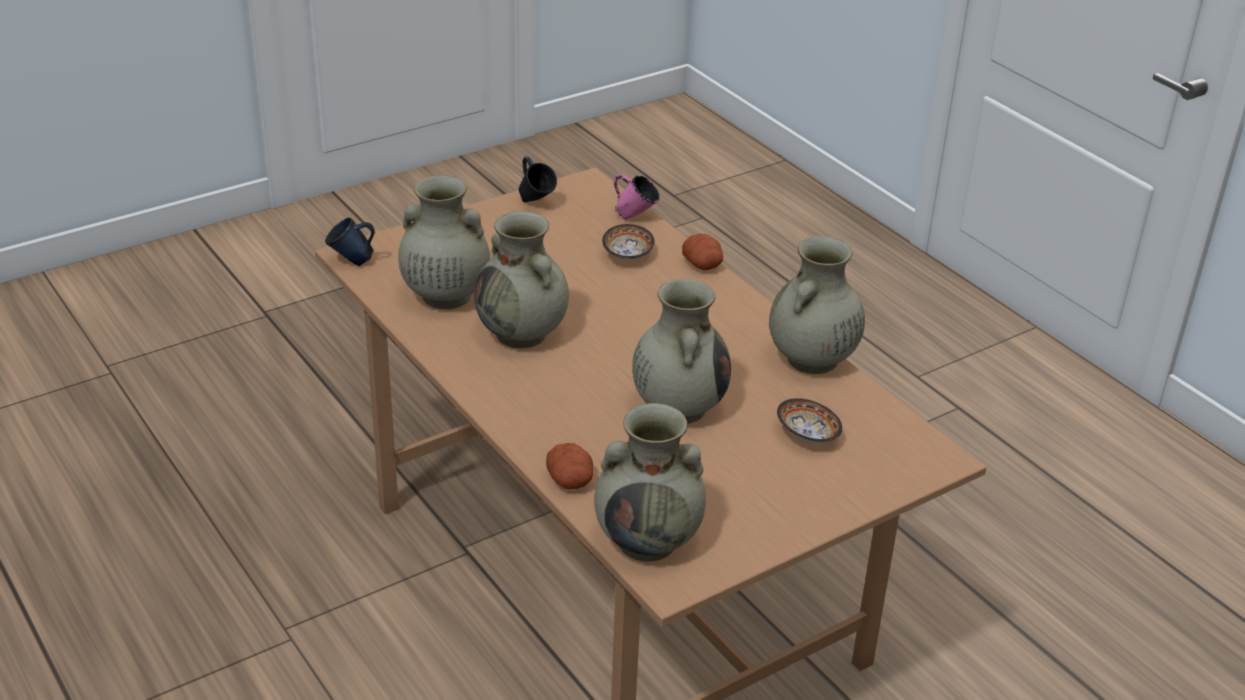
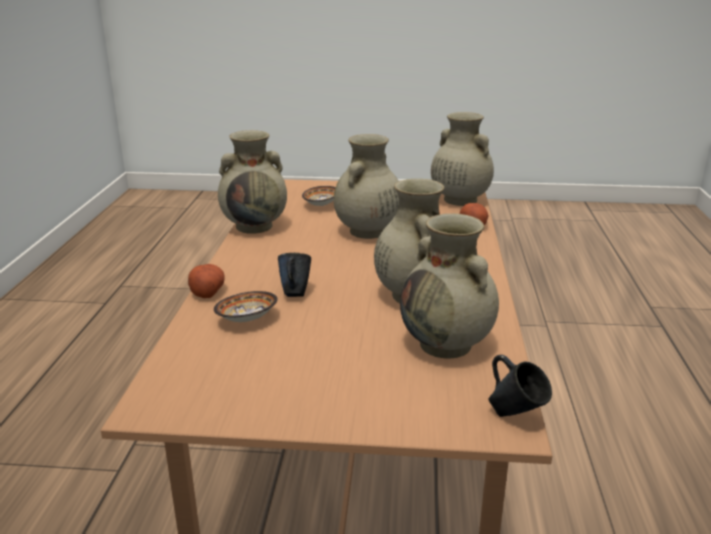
camera: 140 degrees left, 10 degrees down
(535, 203) = (240, 406): blue mug -> blue mug (294, 293)
(634, 217) = (180, 349): pink mug -> none

